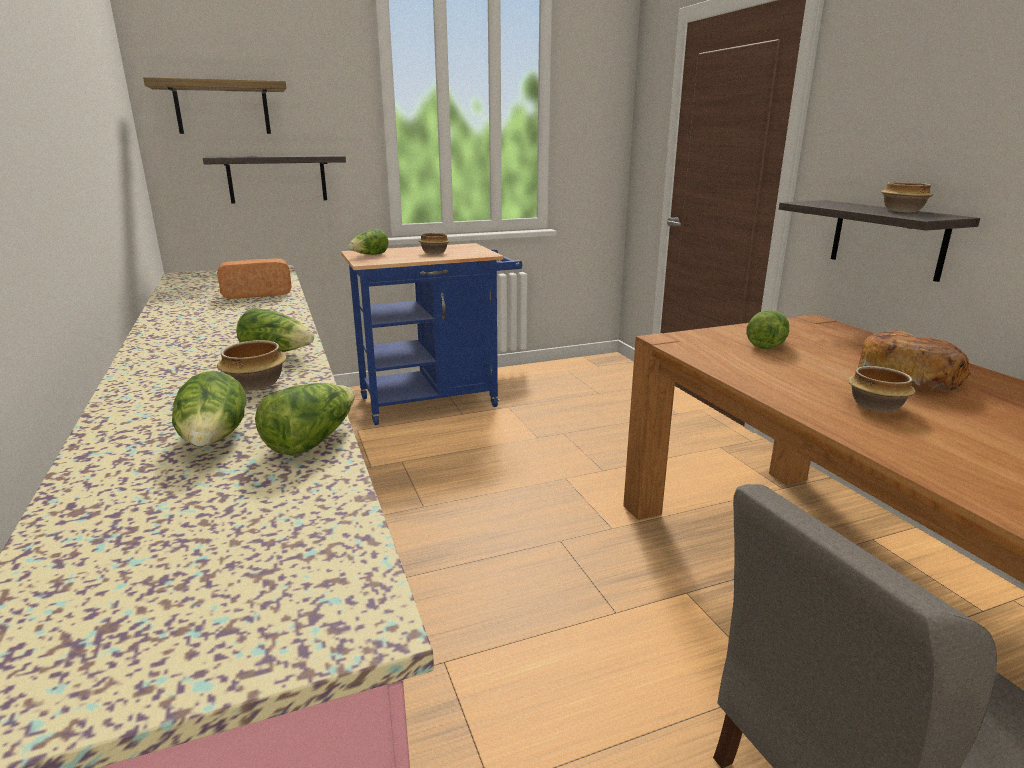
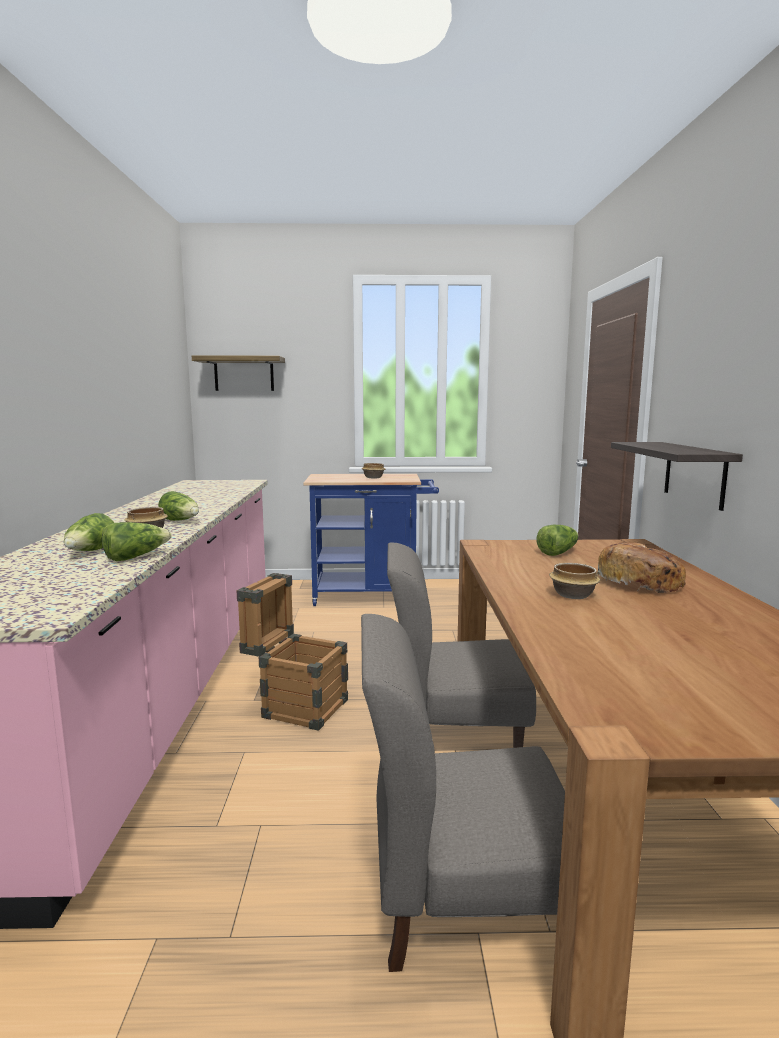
camera: 20 degrees right, 10 degrees down
(257, 293) = (219, 493): bread -> none
(277, 178) = (275, 421): shelf -> none
(369, 255) = (325, 477): lettuce -> none
(461, 575) = (296, 706): none -> crate
(668, 570) = (454, 733): none -> grey chair
(902, 211) = (691, 448): bowl -> none

